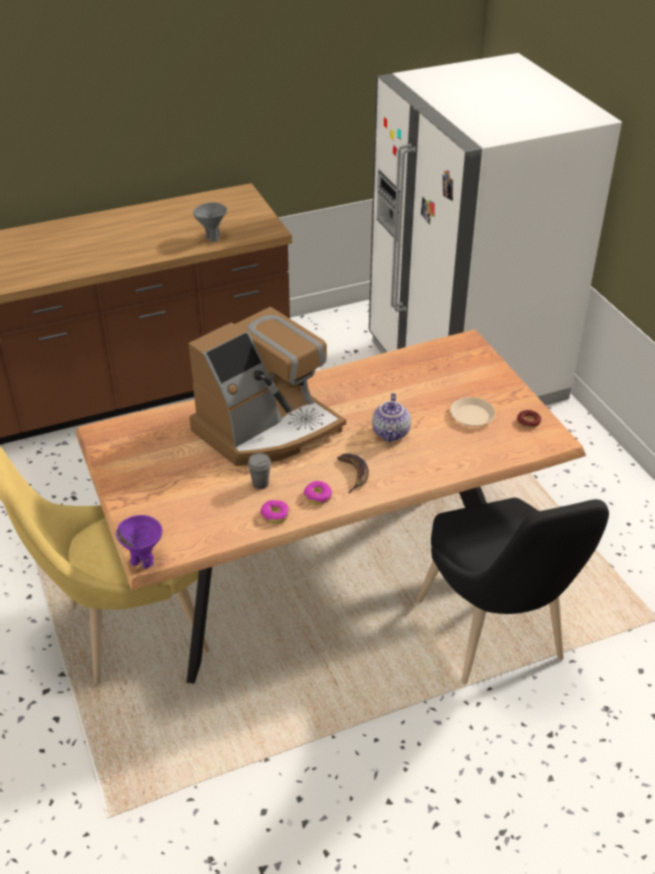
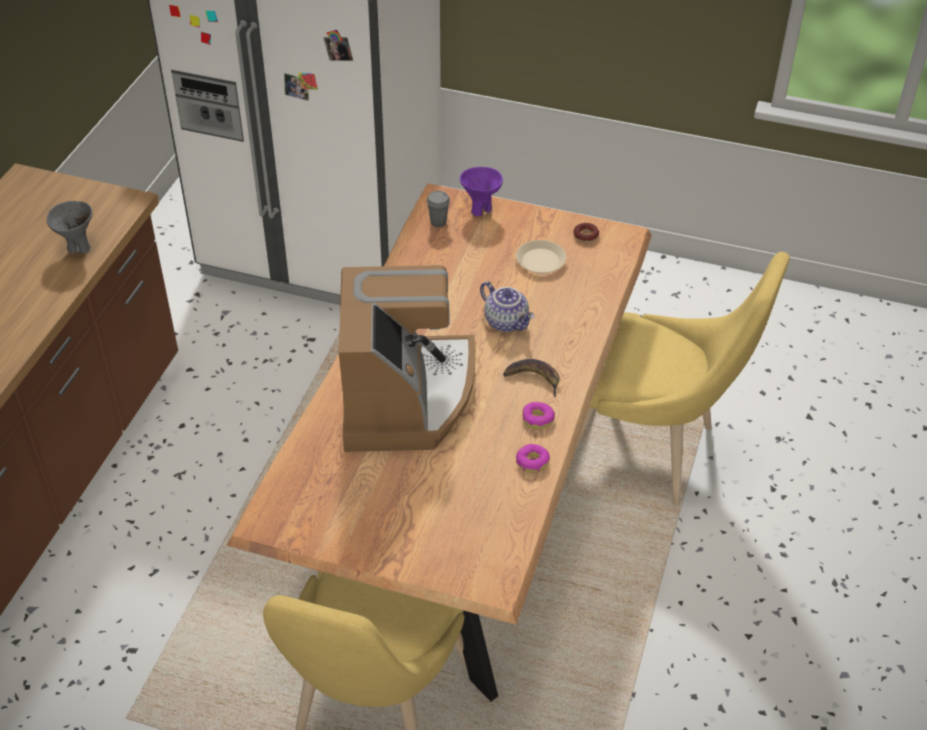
camera: 50 degrees left, 5 degrees up
(143, 561) = (497, 590): purple bowl -> purple bowl (480, 209)
(260, 483) = (478, 447): grey cup -> grey cup (438, 222)
(495, 637) = (649, 451): black chair -> yellow chair

